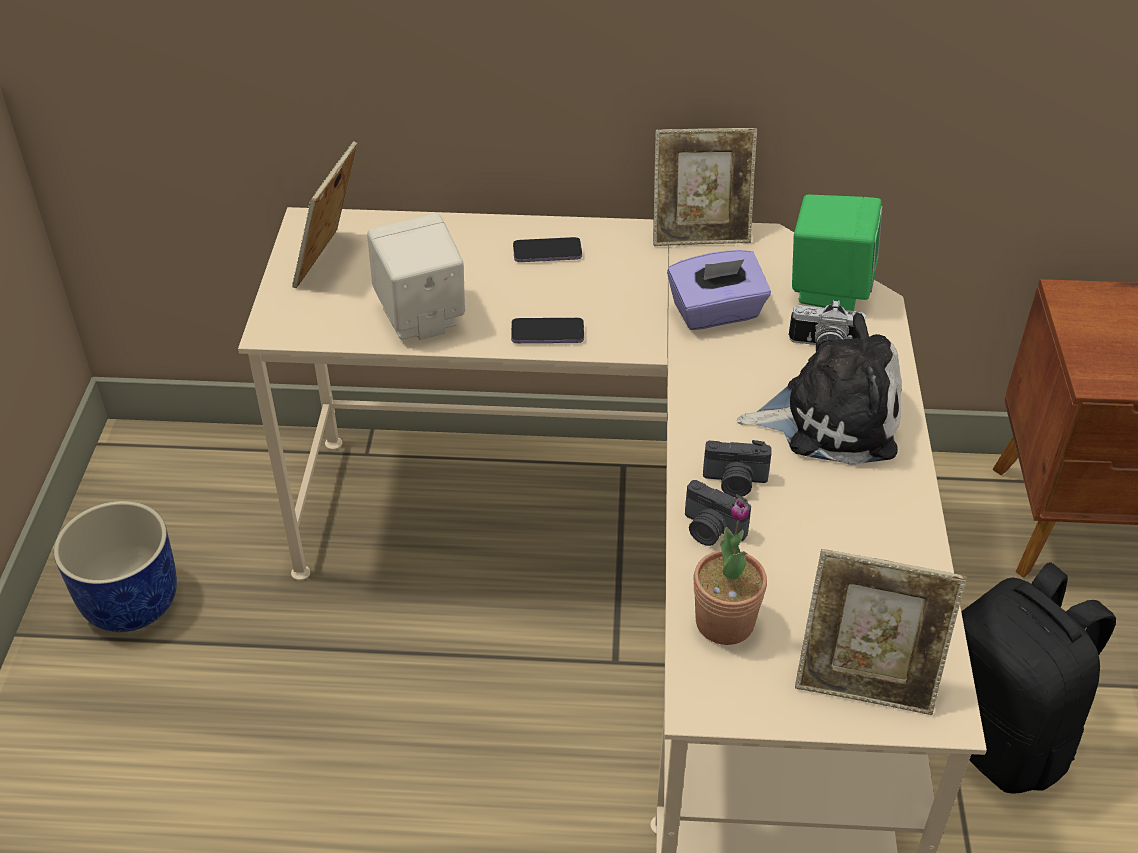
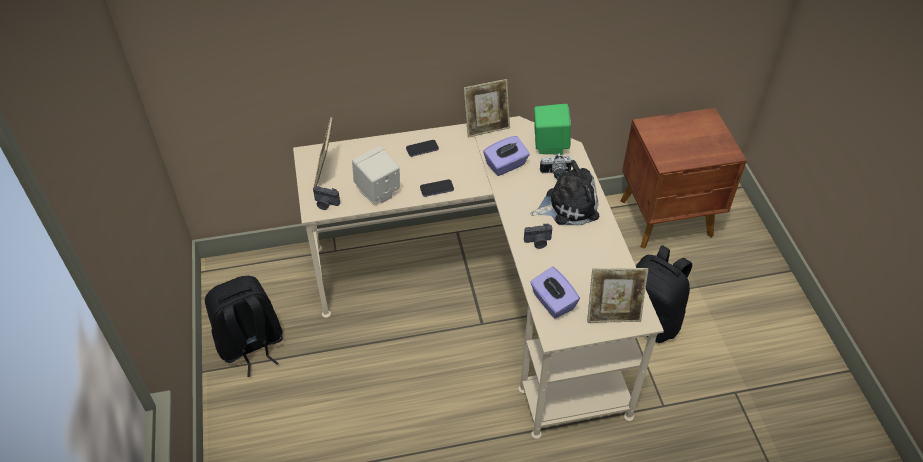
camera: 15 degrees left, 5 degrees up
(129, 602) = (250, 345): blue planter -> black backpack
(711, 530) = (535, 265): camera -> camera (326, 204)
(724, 622) = (552, 302): potted plant -> purple tissue box

